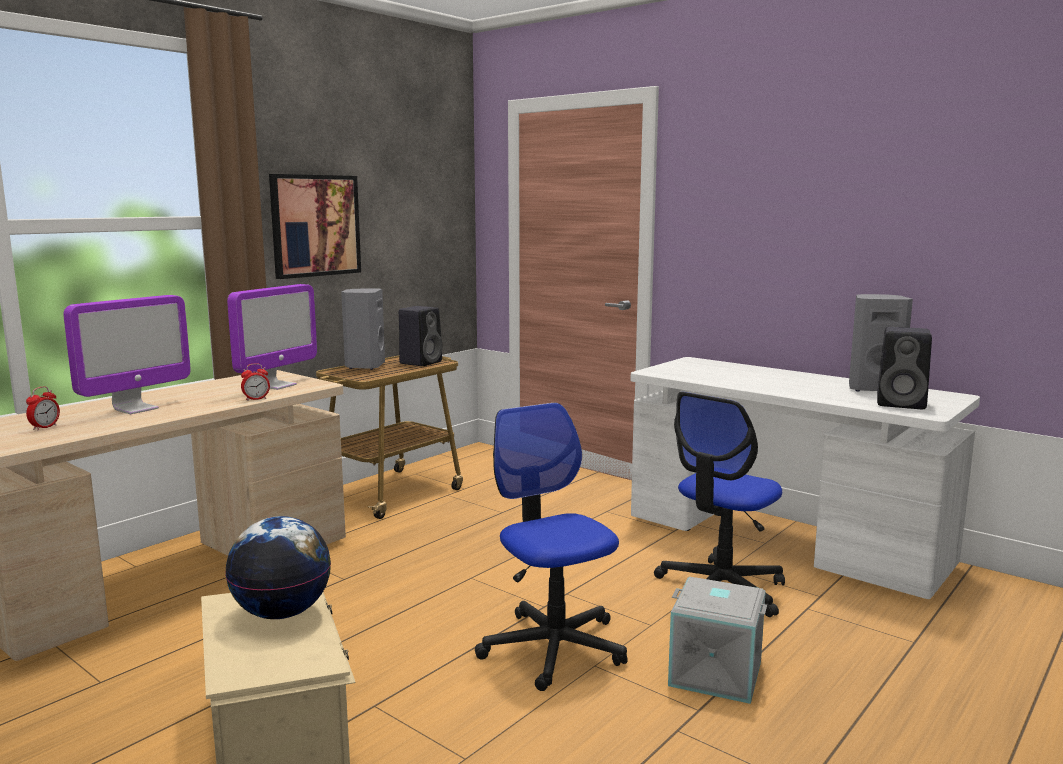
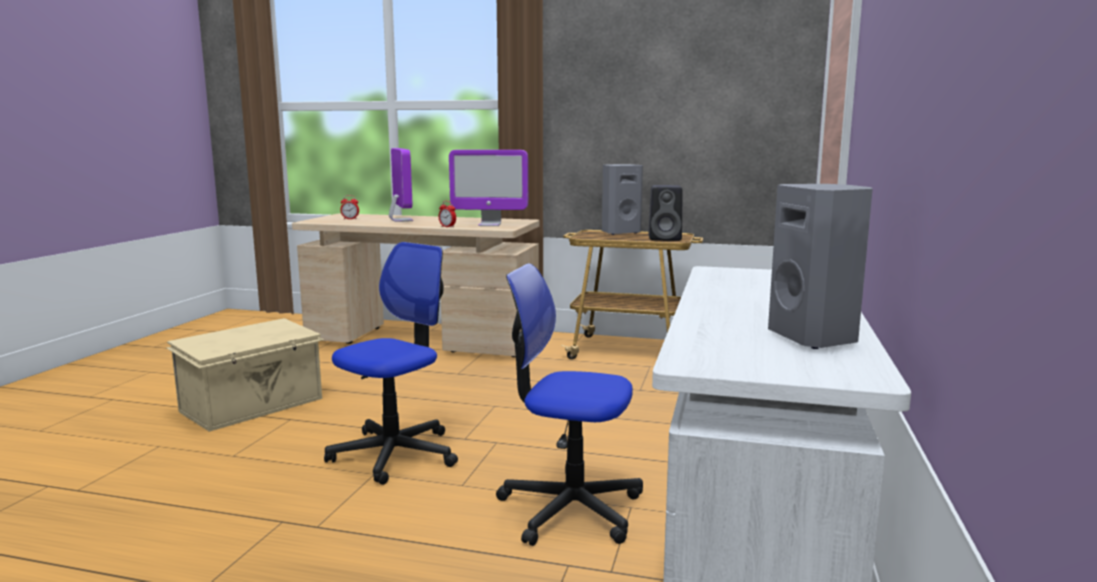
camera: 65 degrees right, 0 degrees up
(135, 409) = (401, 220): monitor -> monitor turned 120 degrees counterclockwise
(282, 613) = (268, 334): globe -> none
(315, 225) = (610, 108): picture -> none
(716, 672) = (386, 527): grey storage box -> none
(903, 403) = (735, 352): black speaker -> none

